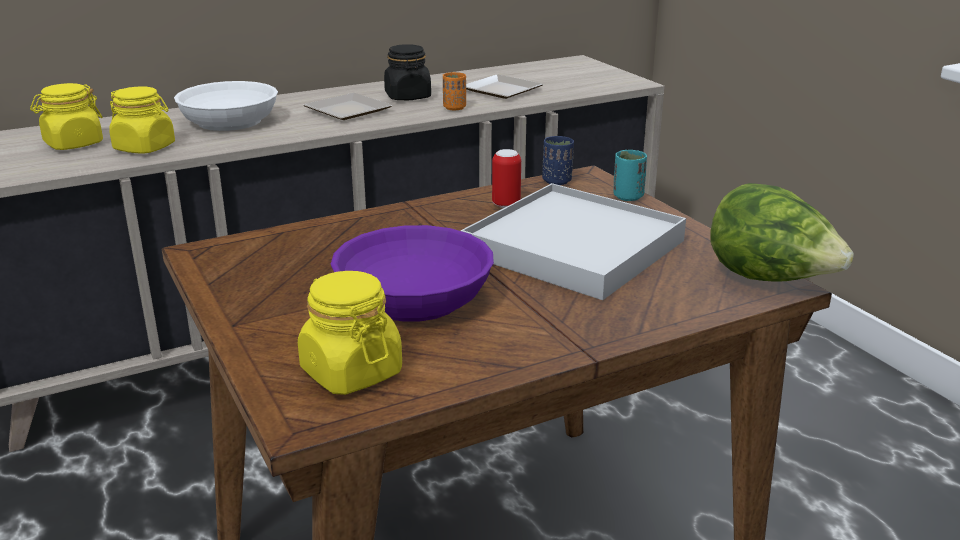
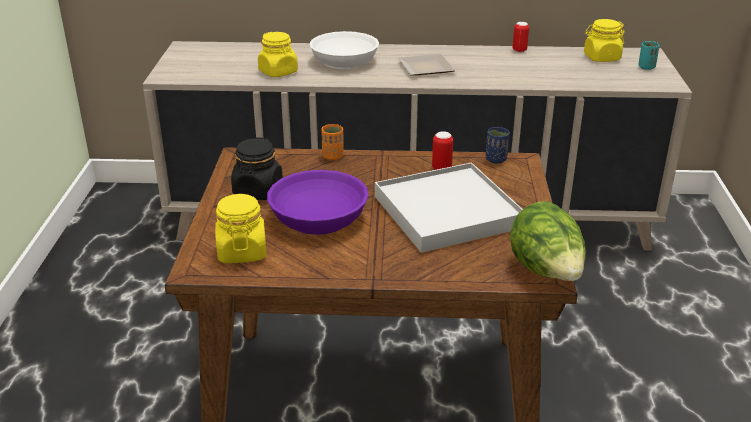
camera: 30 degrees right, 5 degrees up
(73, 144) = (243, 60): yellow jar -> yellow jar (601, 58)
(408, 97) = (479, 63): black jar -> black jar (258, 191)
(439, 78) = (519, 50): none -> can
(454, 108) = (501, 80): orange cup -> orange cup (333, 156)
(504, 90) = (555, 72): plate -> none
(628, 196) = (529, 184): turquoise cup -> turquoise cup (646, 67)

